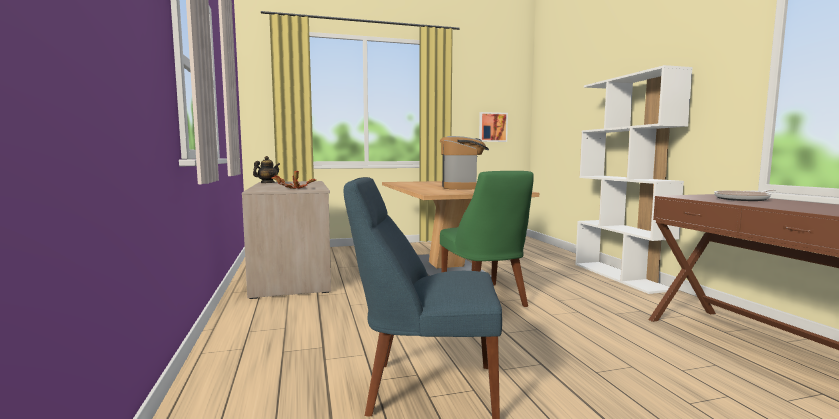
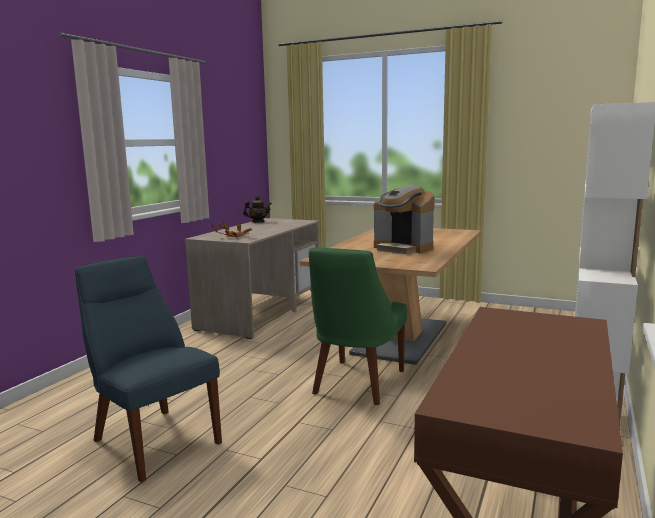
camera: 40 degrees right, 5 degrees up
(462, 187) = (403, 248): coffee machine -> coffee machine turned 90 degrees clockwise
(492, 127) = (557, 154): picture -> none
(743, 199) = (542, 338): frying pan -> none

